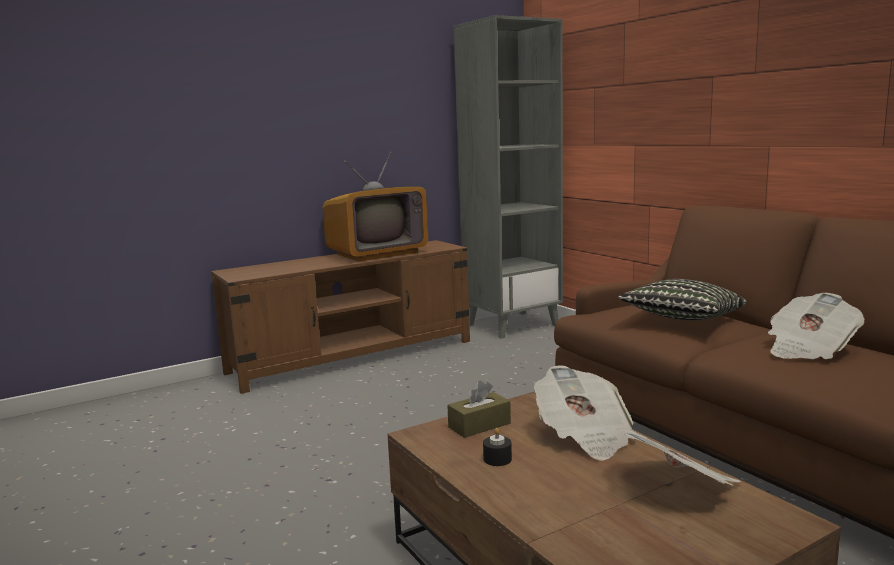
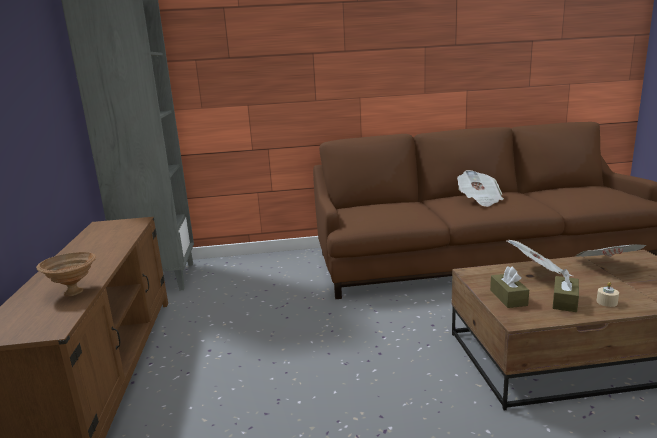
camera: 65 degrees left, 5 degrees up
(295, 268) = (73, 292): none -> brown bowl
(377, 253) = (95, 248): television -> none
(497, 459) = (565, 301): black candle -> brown tissue box
(519, 488) = (606, 302): none -> beige candle
(682, 320) = (399, 209): pillow -> none

